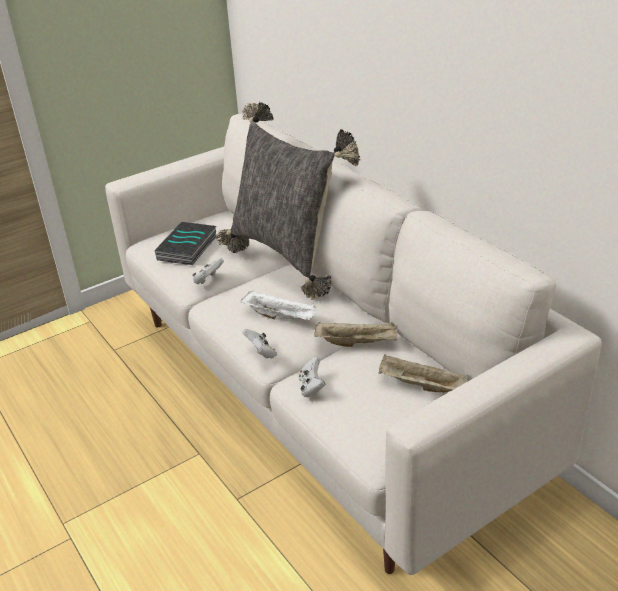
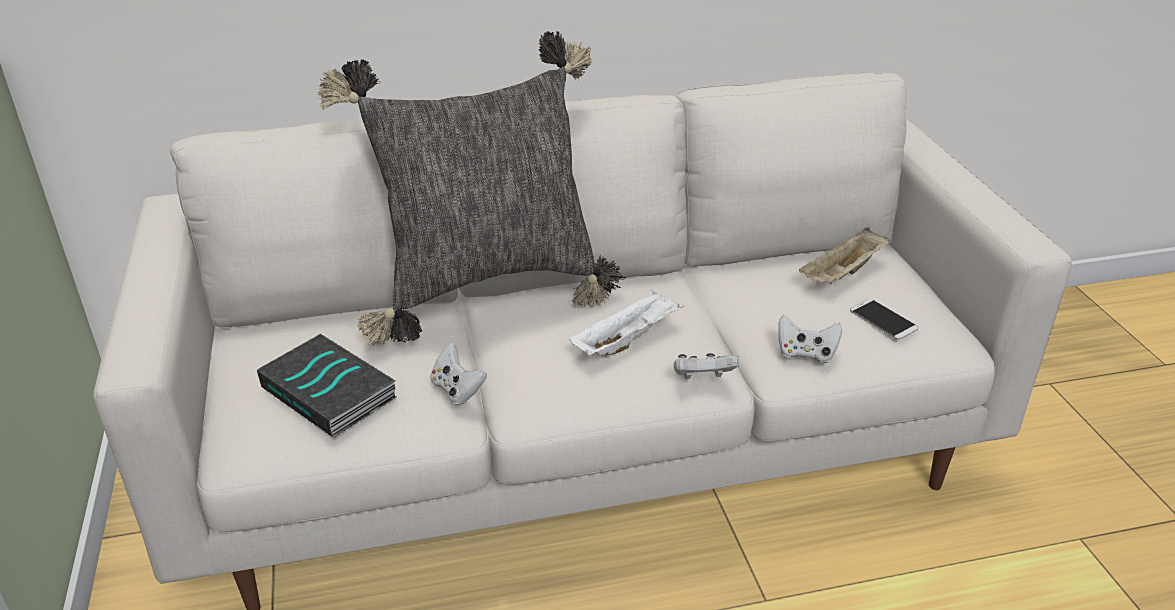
camera: 70 degrees left, 0 degrees up
(357, 343) = (726, 296): beige tray -> none
(371, 413) = (883, 320): none -> phone

